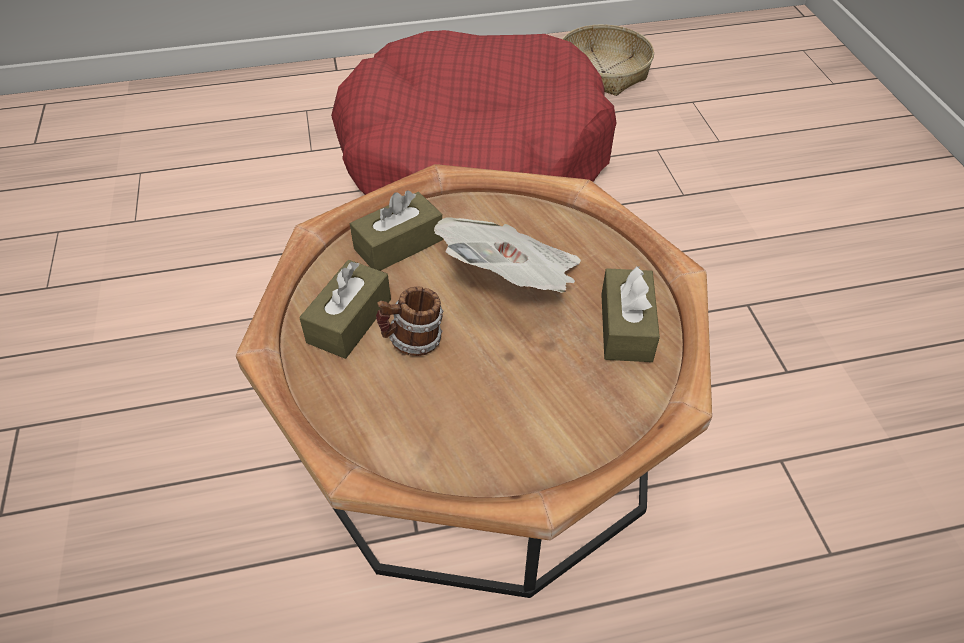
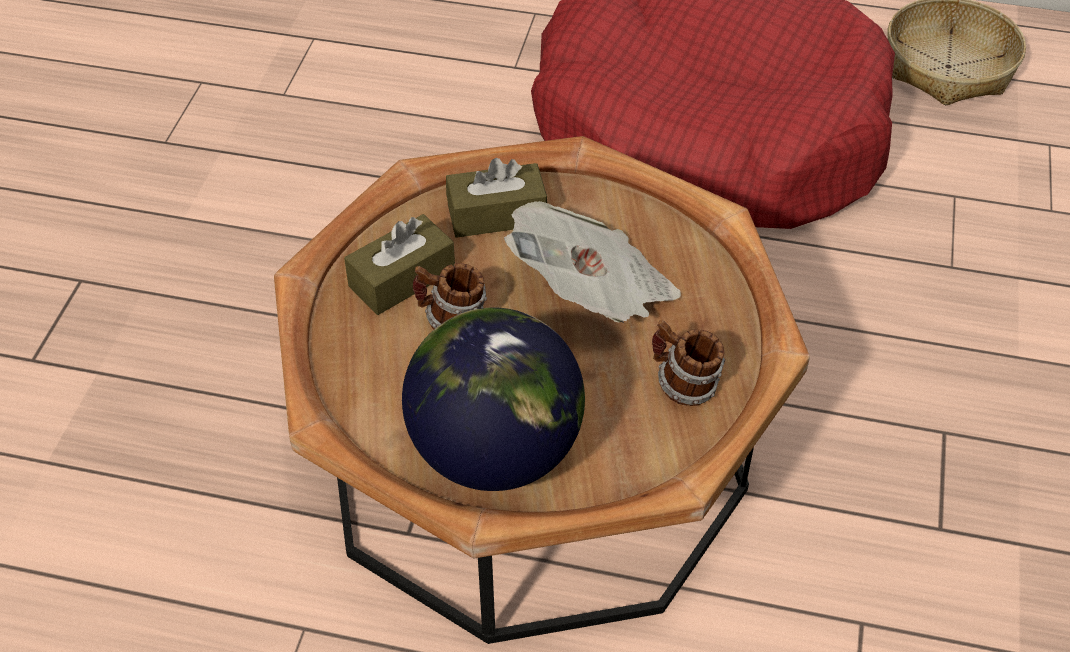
camera: 25 degrees right, 0 degrees up
(515, 438) = (495, 452): none -> globe
(626, 327) = (683, 385): brown tissue box -> mug

